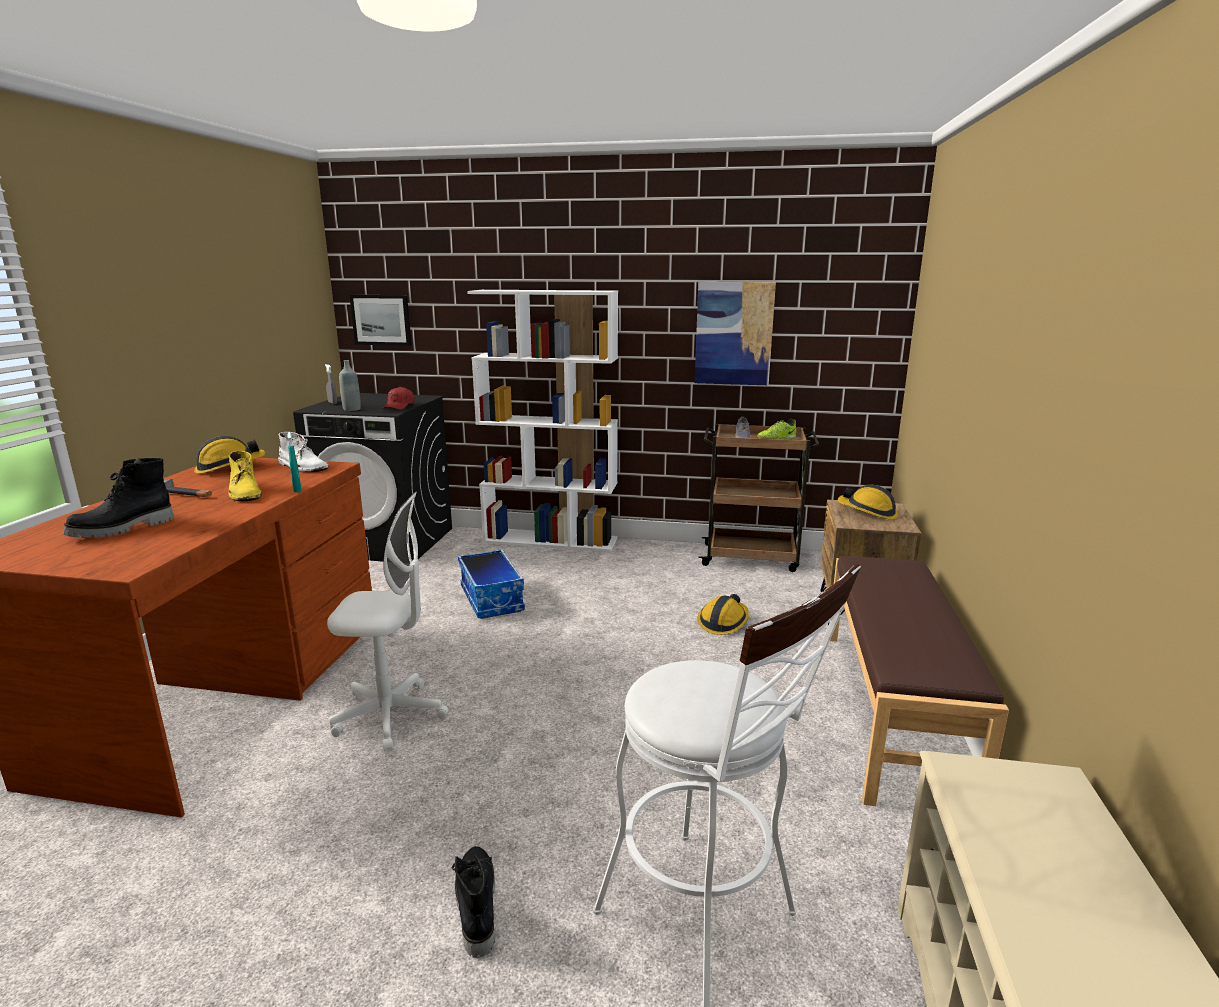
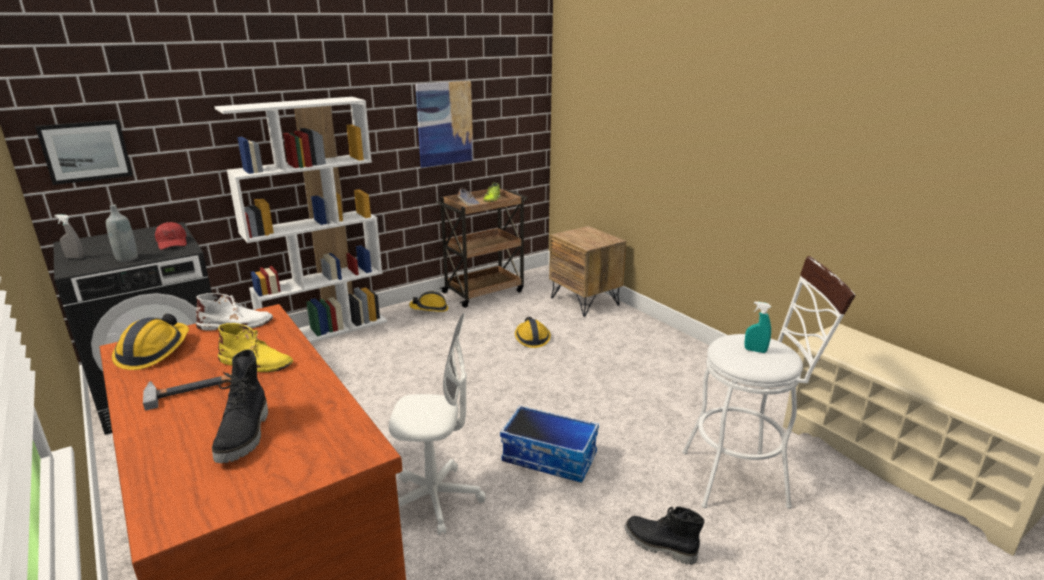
camera: 45 degrees left, 5 degrees up
(297, 489) = (299, 342): turquoise spray bottle -> turquoise spray bottle (755, 350)
(390, 716) = (435, 499): white office chair -> white office chair turned 45 degrees clockwise
(492, 599) = (359, 391): storage box -> storage box (550, 457)
(867, 512) = (583, 236): hard hat -> hard hat (429, 309)
(893, 711) = (671, 347): brown bench -> none

